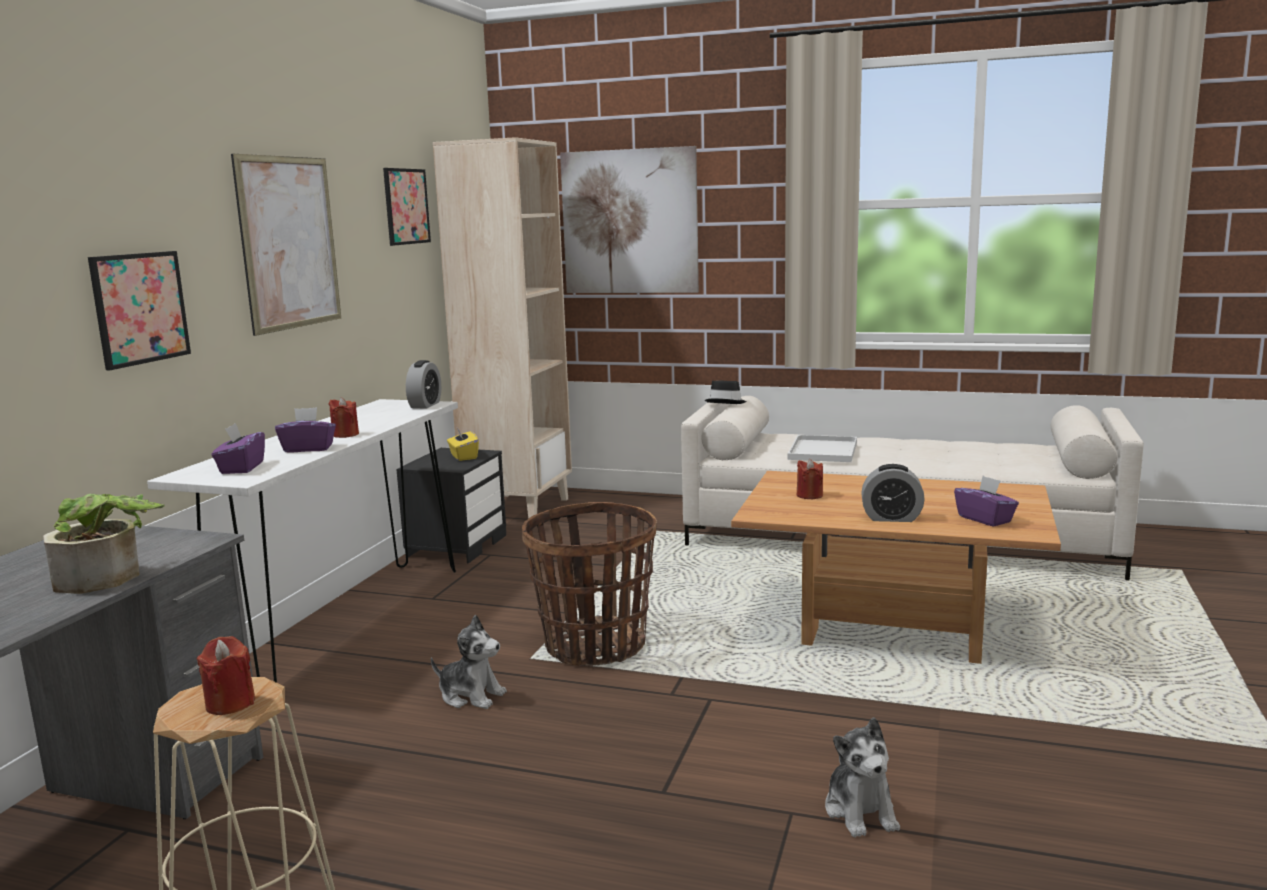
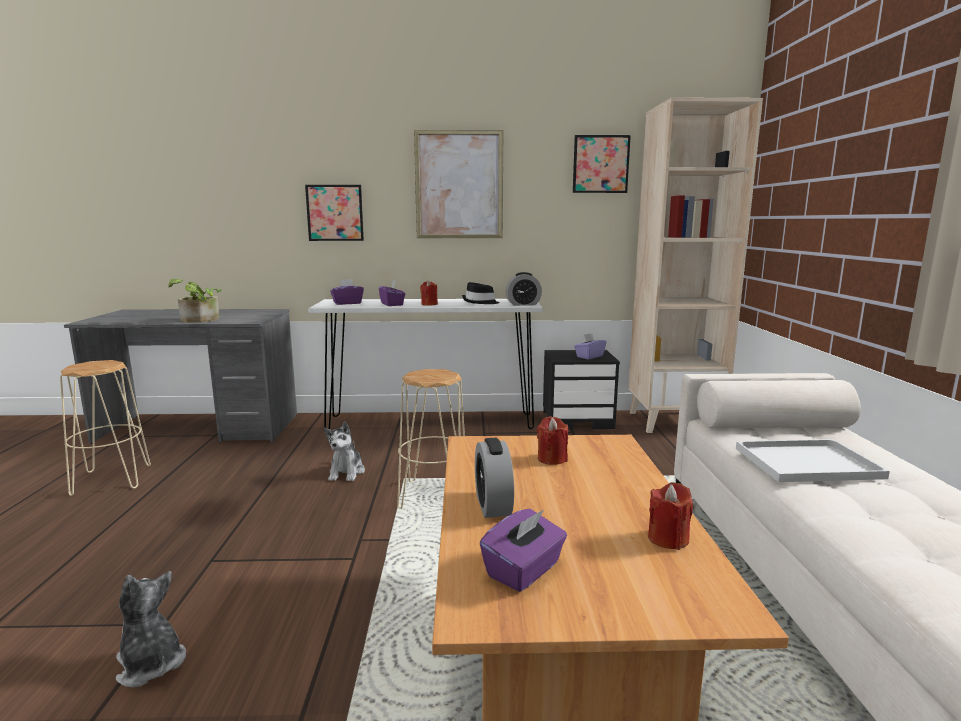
camera: 70 degrees right, 0 degrees up
(230, 703) = (88, 367): red candle -> red candle (668, 539)
(463, 457) = (589, 356): yellow tissue box -> purple tissue box
(594, 646) = (433, 496): basket -> beige stool
(629, 222) = (825, 174): picture -> none
(726, 402) = (786, 376): black hat -> black hat (480, 302)
(861, 811) = (151, 664): plush toy -> plush toy turned 75 degrees clockwise

